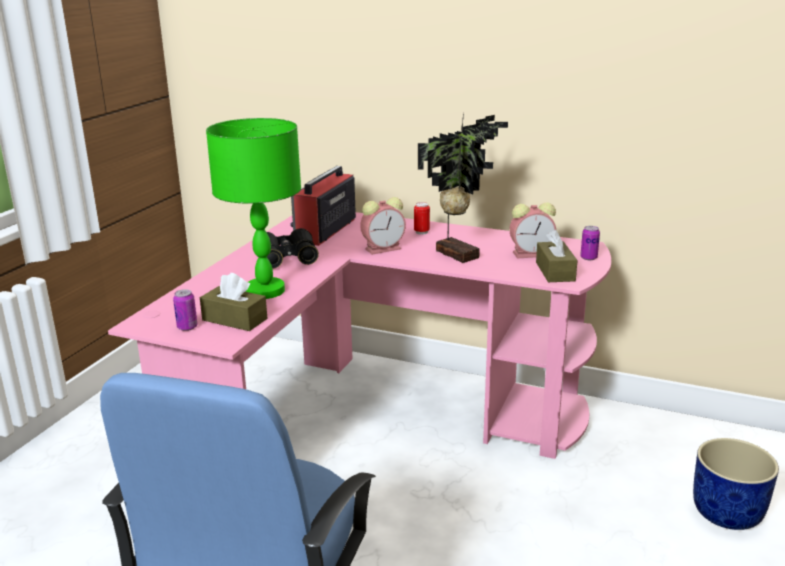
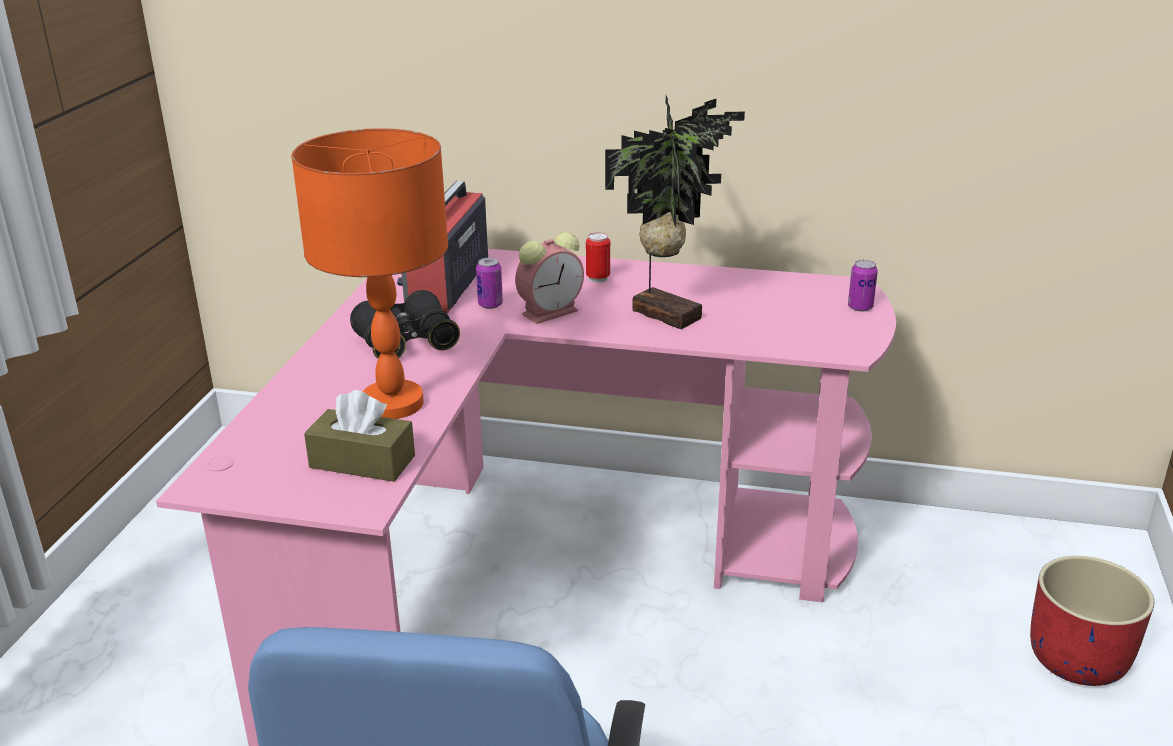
camera: 10 degrees left, 5 degrees up
(187, 327) = (289, 483): can -> can (490, 304)
(266, 291) = (393, 403): green table lamp -> orange table lamp
(532, 254) = (776, 306): alarm clock -> none
(555, 271) = (821, 335): brown tissue box -> none
(726, 513) = (1075, 660): blue planter -> red planter

